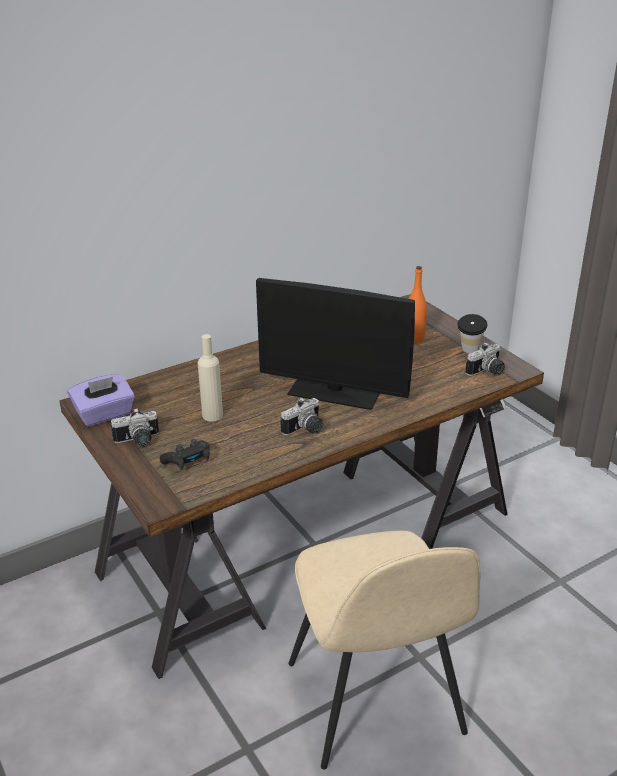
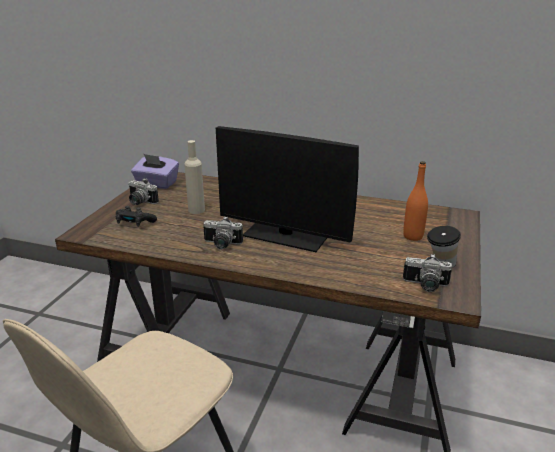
camera: 50 degrees right, 5 degrees down
(334, 392) = (285, 236): monitor -> monitor turned 45 degrees counterclockwise

